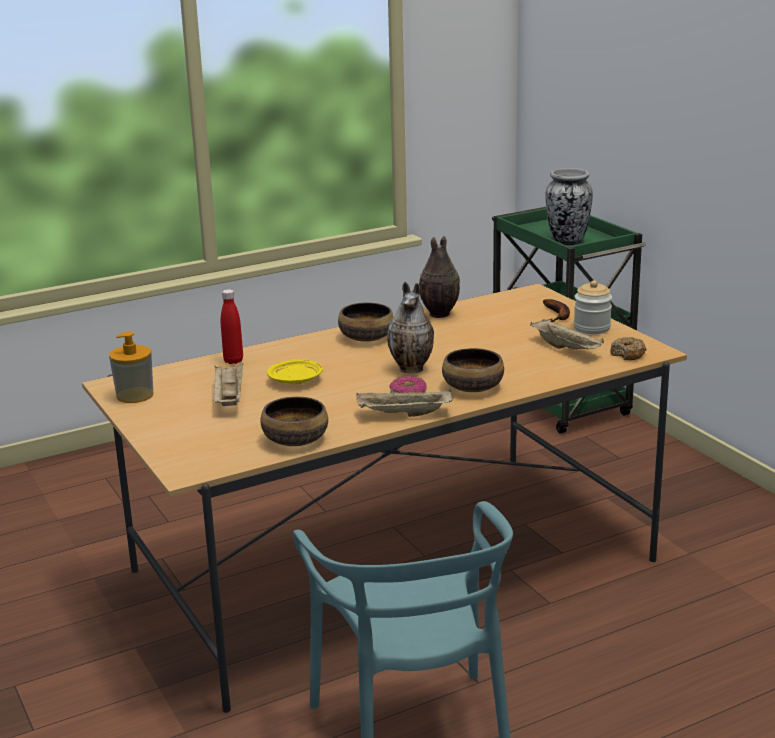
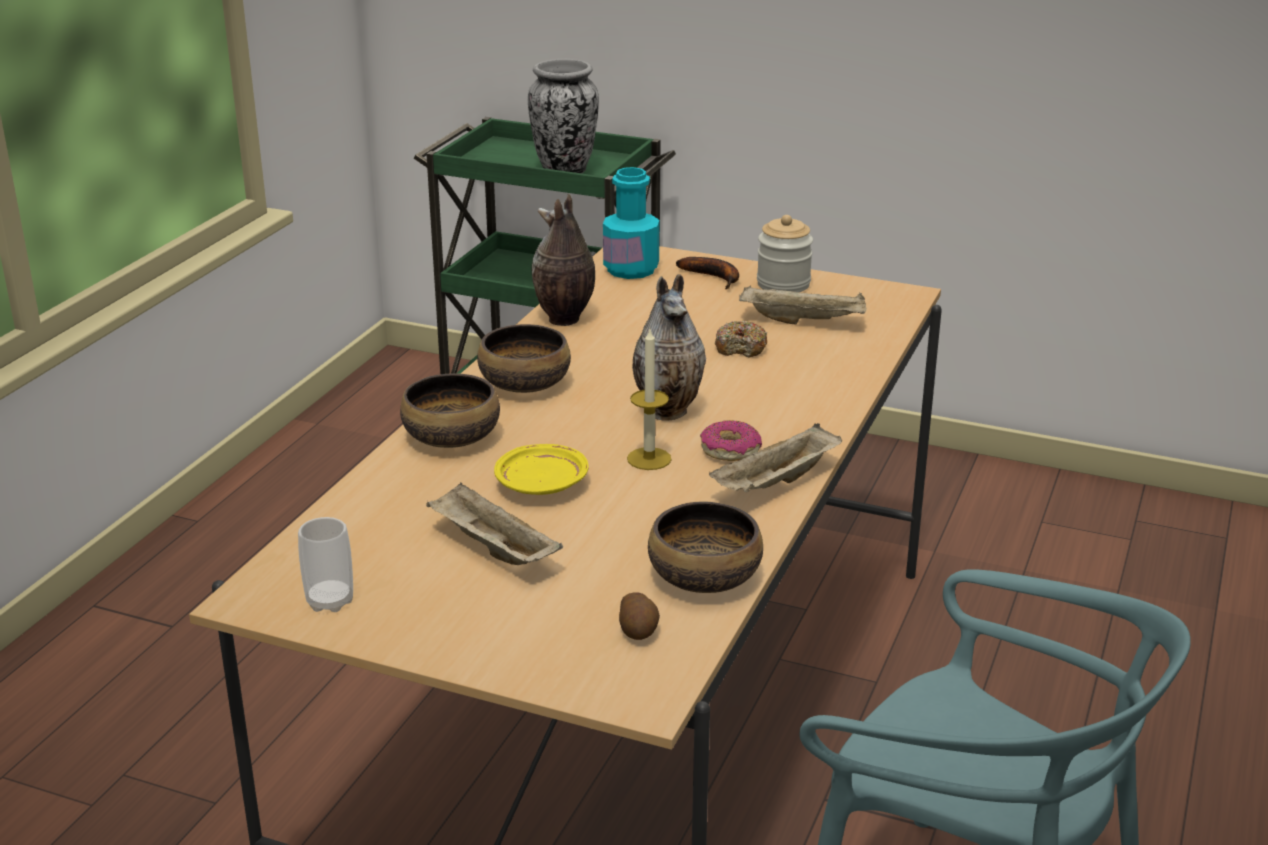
camera: 40 degrees left, 5 degrees up
(135, 395) = (330, 601): soap dispenser -> cup
(229, 448) = (639, 630): none -> potato
(233, 361) = (391, 485): red bottle -> none
(363, 385) = (649, 459): none -> candle
(472, 387) = (789, 412): bowl -> bowl (451, 437)
(519, 300) = (631, 269): none -> turquoise bottle
(628, 354) = (883, 308): donut -> donut (741, 348)

